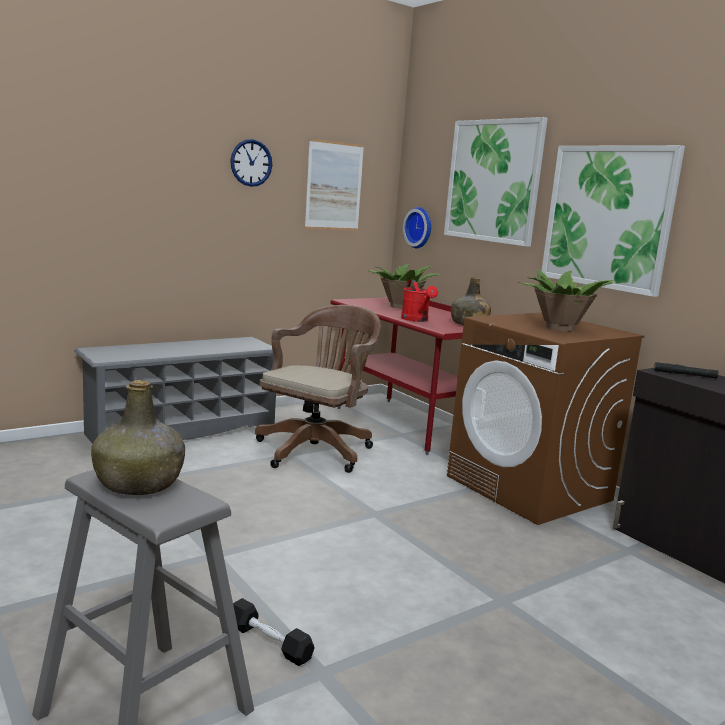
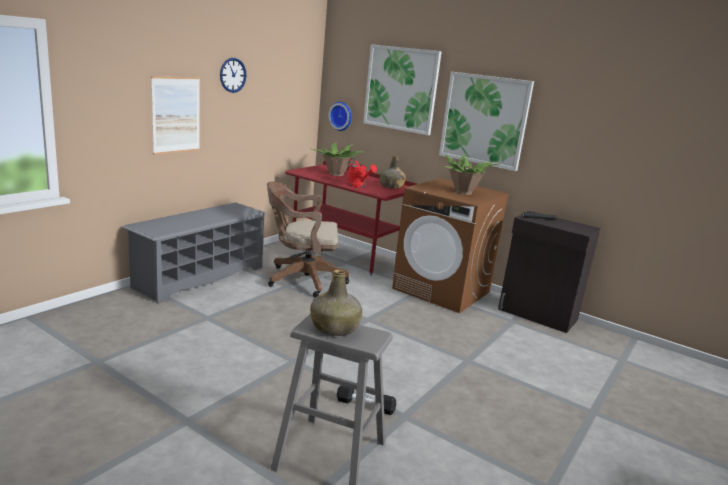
camera: 20 degrees left, 5 degrees up
(317, 449) = (301, 279): brown office chair -> brown office chair turned 105 degrees counterclockwise
(334, 186) = (283, 88): picture -> picture (176, 115)

